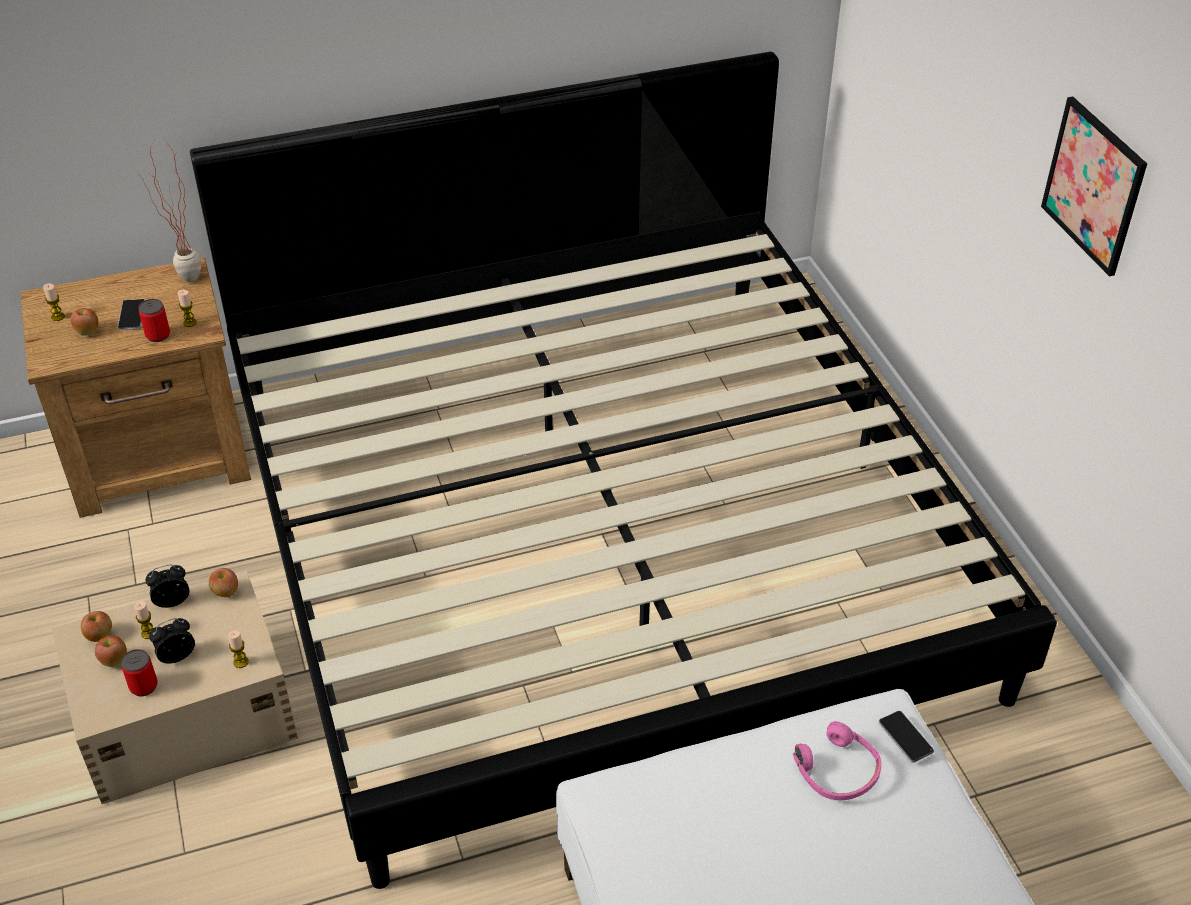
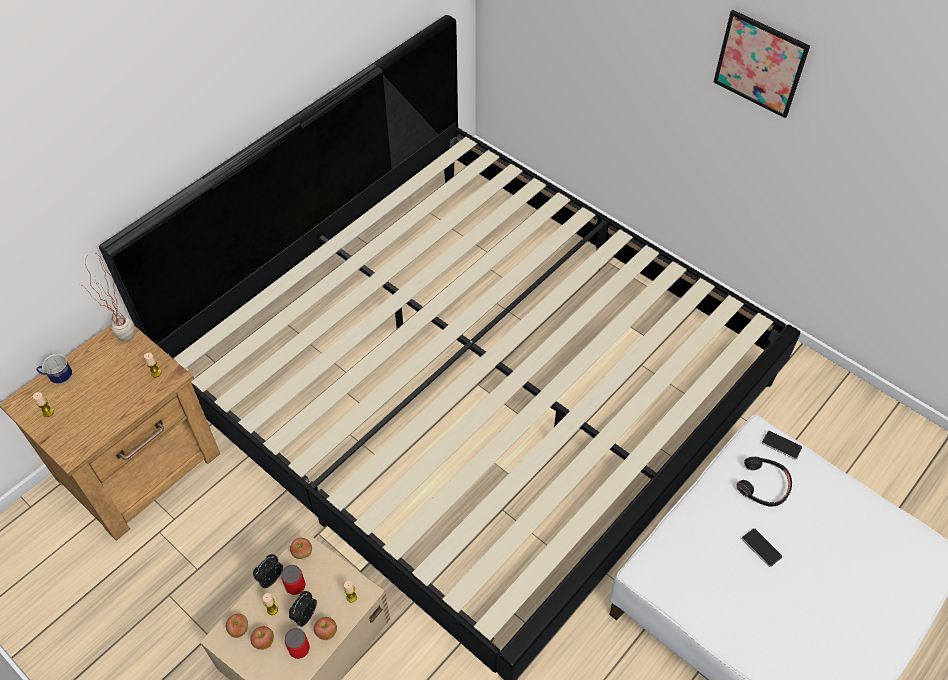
camera: 30 degrees left, 10 degrees up
(87, 332) = (83, 414): apple -> apple (326, 632)
(94, 290) = (59, 378): none -> mug
(131, 315) = (106, 386): phone -> phone (761, 548)
(158, 335) = (139, 393): can -> can (295, 586)
(837, 771) = (763, 485): pink headphones -> black headphones

